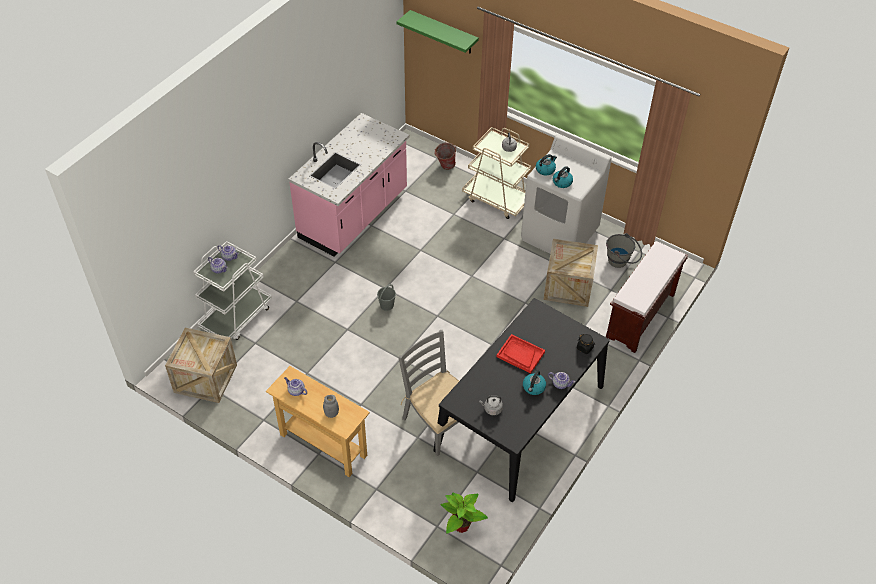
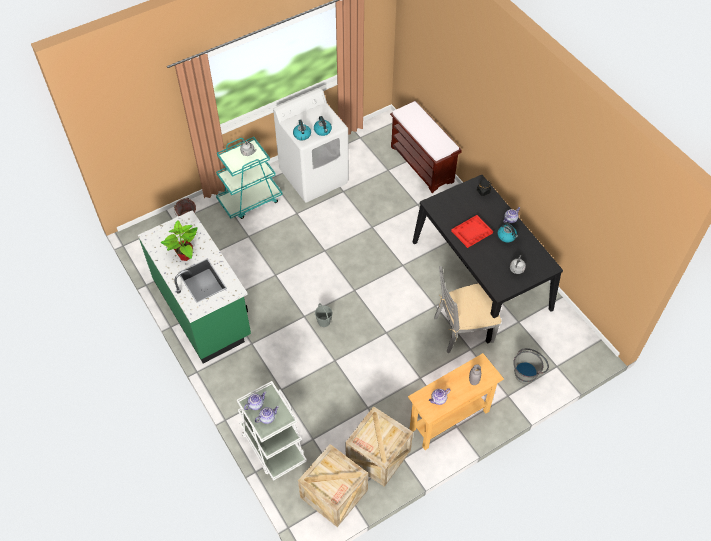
camera: 65 degrees left, 5 degrees up
(354, 215) = (203, 309): pink counter -> green counter
(443, 32) = (131, 117): green shelf -> none
(461, 525) = (561, 350): potted plant -> potted plant (185, 256)
(497, 199) = (250, 200): beige cart -> turquoise cart
(568, 286) = (370, 193): crate -> crate (378, 455)
(621, 262) = (364, 152): grey bucket -> grey bucket (527, 373)

